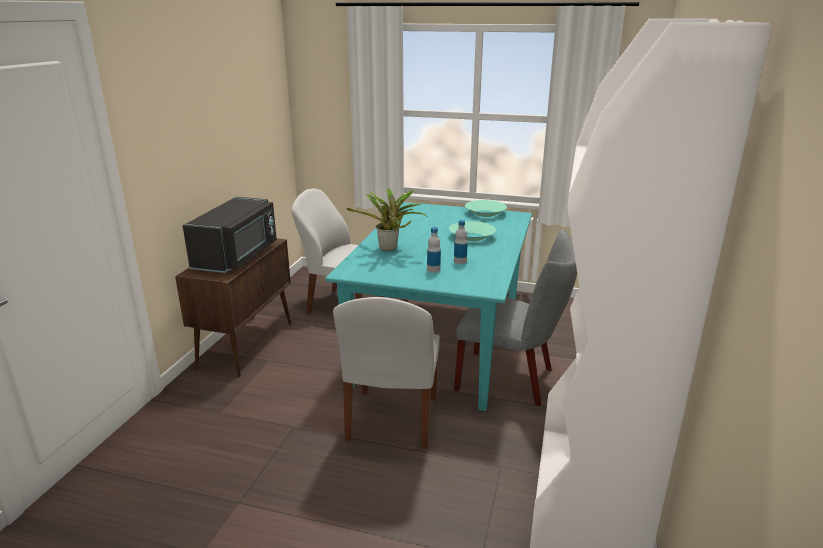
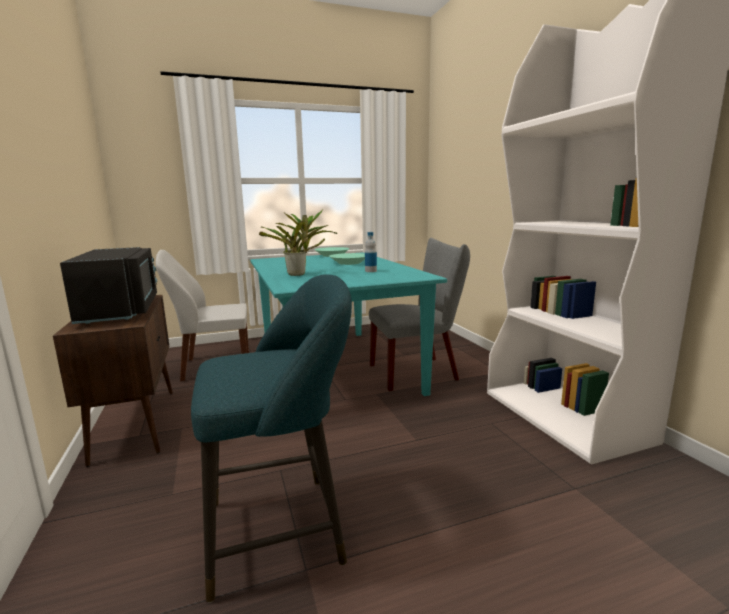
camera: 35 degrees left, 10 degrees down
(252, 471) = (283, 529): none -> turquoise stool
(391, 420) = (369, 428): white chair -> none
(433, 269) = (361, 276): bottle -> none

